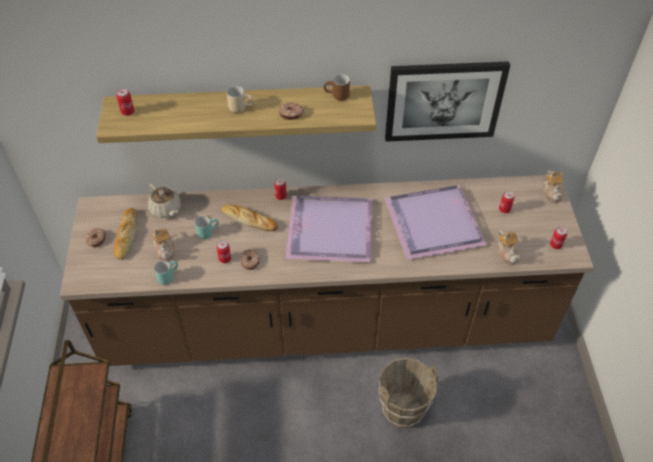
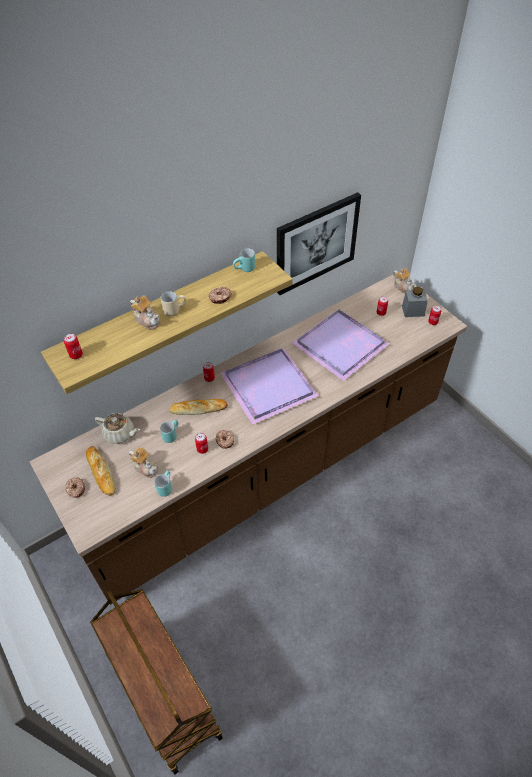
camera: 30 degrees left, 0 degrees up
(337, 96) = (245, 270): brown mug -> turquoise mug
(402, 410) = (368, 504): brown bucket -> none
(507, 253) = (406, 343): teapot -> teapot (147, 320)
(542, 223) = (413, 311): none -> grey jar

